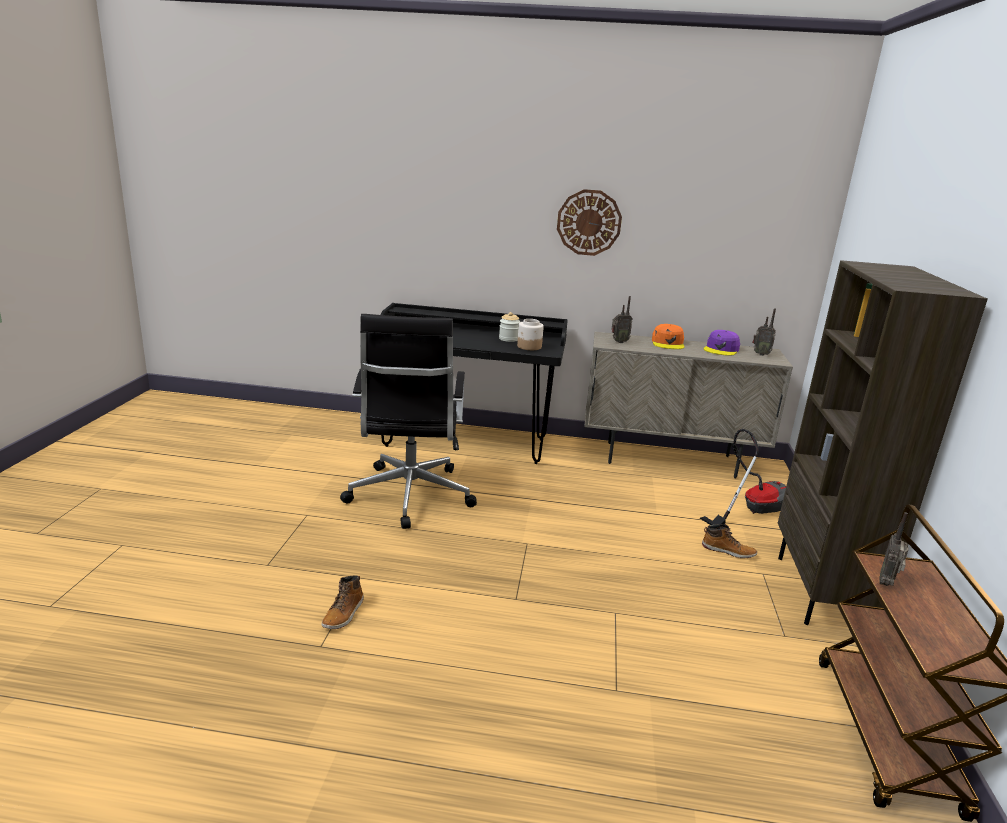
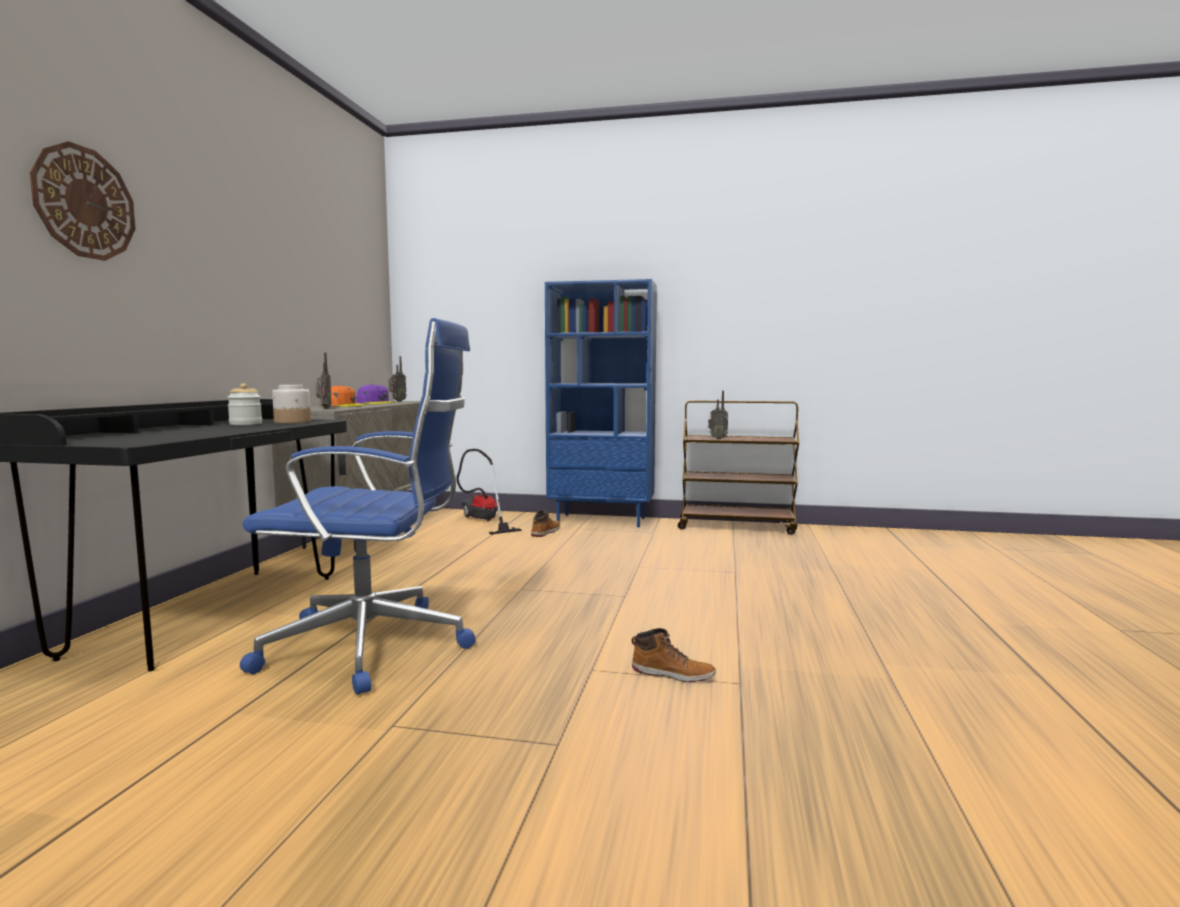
camera: 85 degrees left, 15 degrees down
(409, 497) = (374, 646): black office chair -> blue office chair
(589, 222) = (241, 270): wall clock -> wall clock (84, 202)
(820, 593) = (602, 520): brown bookcase -> blue bookcase

